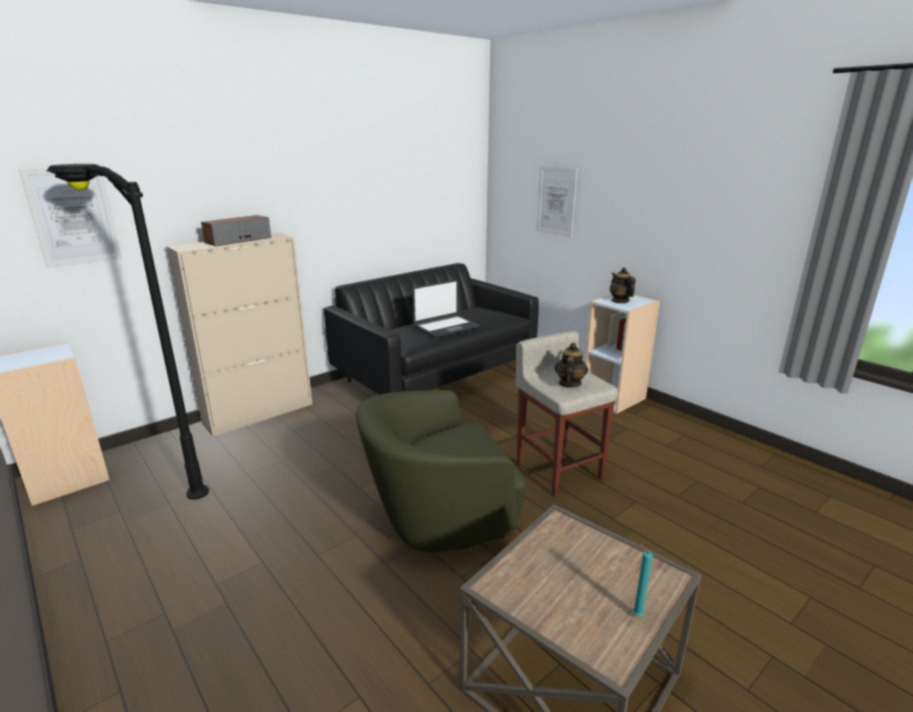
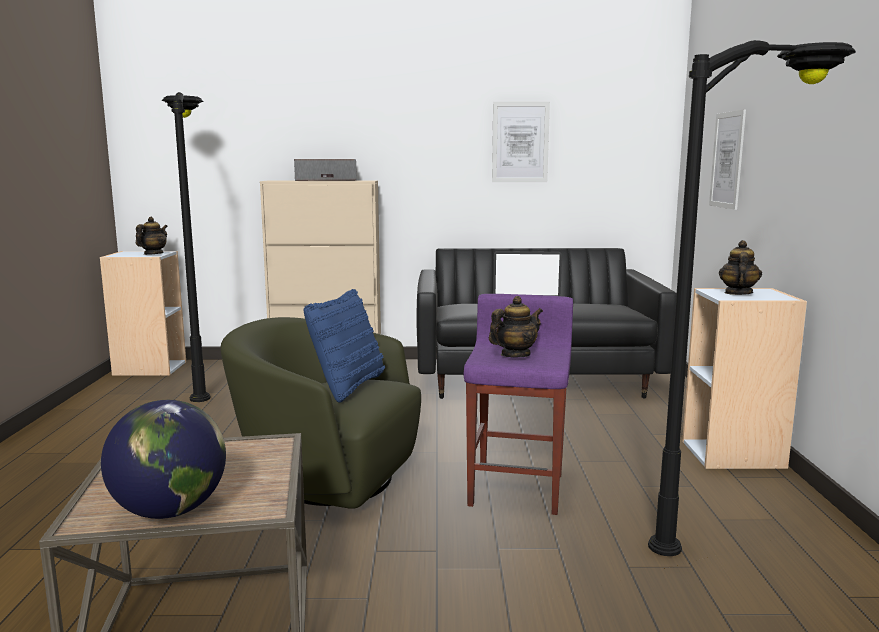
camera: 40 degrees right, 10 degrees down
(52, 354) = (153, 254): none -> teapot
(73, 216) = (202, 147): picture -> picture (520, 142)
(456, 444) = (348, 387): none -> blue pillow
(558, 470) = (517, 488): beige stool -> purple stool
(635, 614) = (170, 511): turquoise candle -> globe
(679, 446) = (738, 526): none -> black floor lamp

